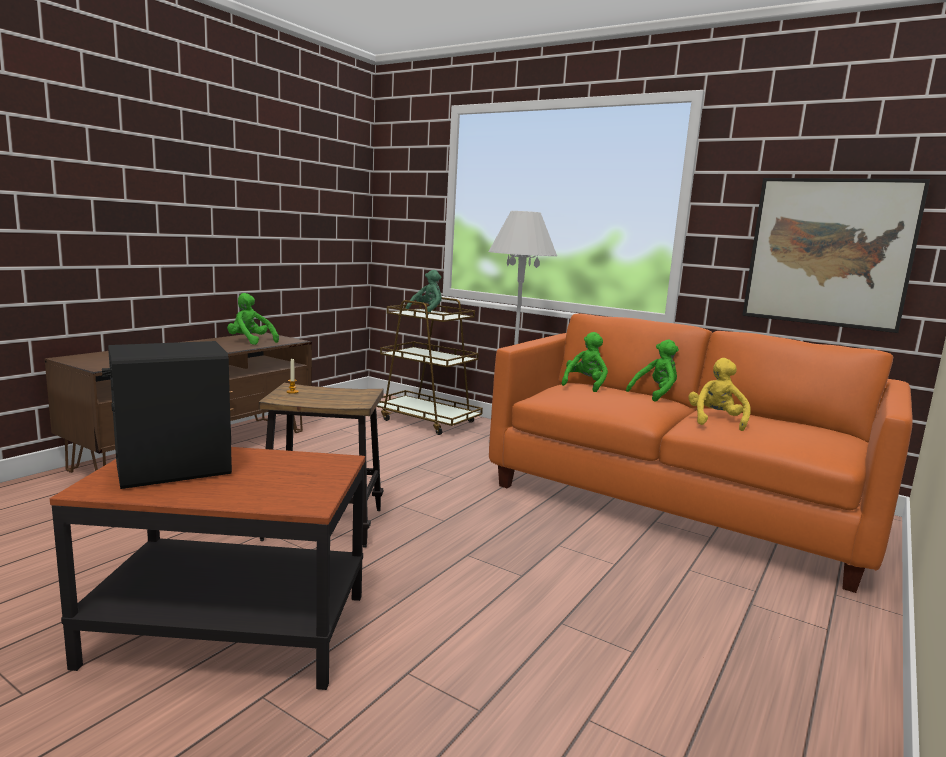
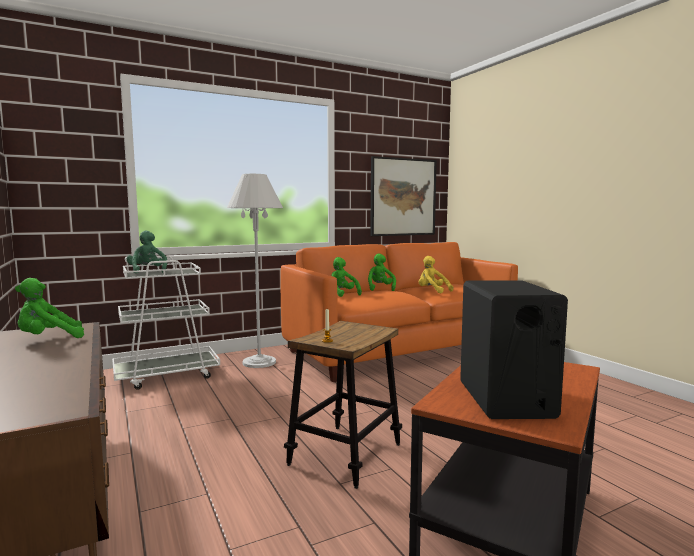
camera: 60 degrees left, 5 degrees down
(426, 421) = (167, 375): brown cart -> white cart

